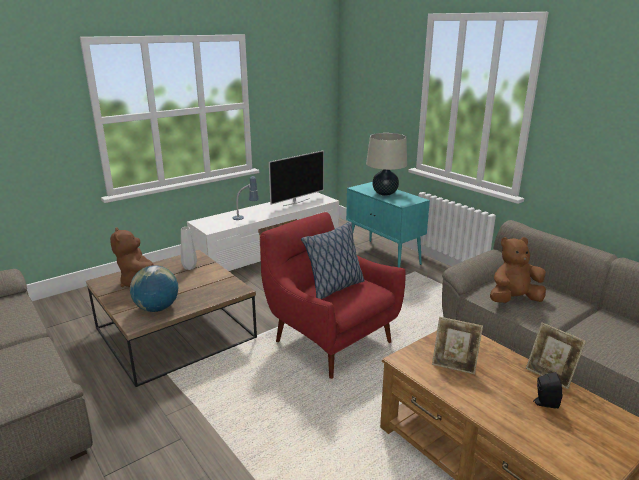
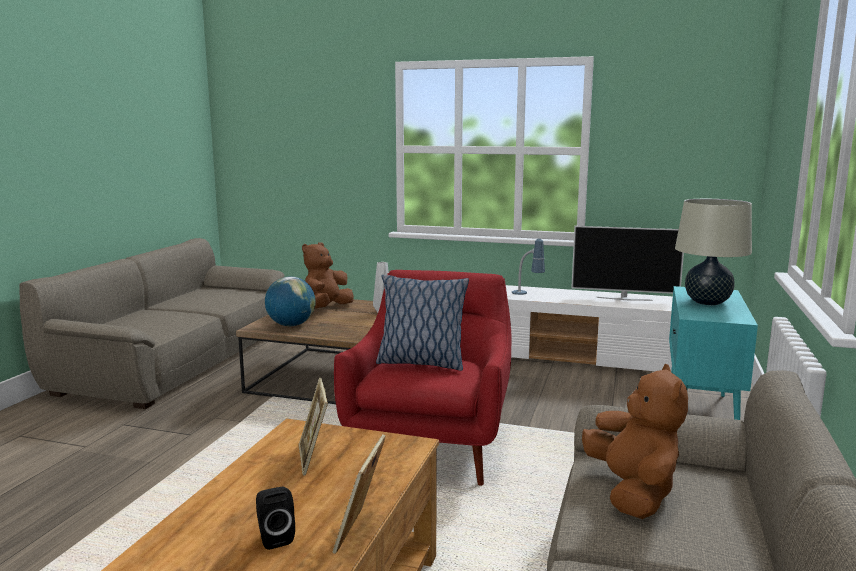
camera: 55 degrees right, 10 degrees down
(513, 300) = (632, 492): brown plush toy -> brown plush toy turned 45 degrees clockwise

